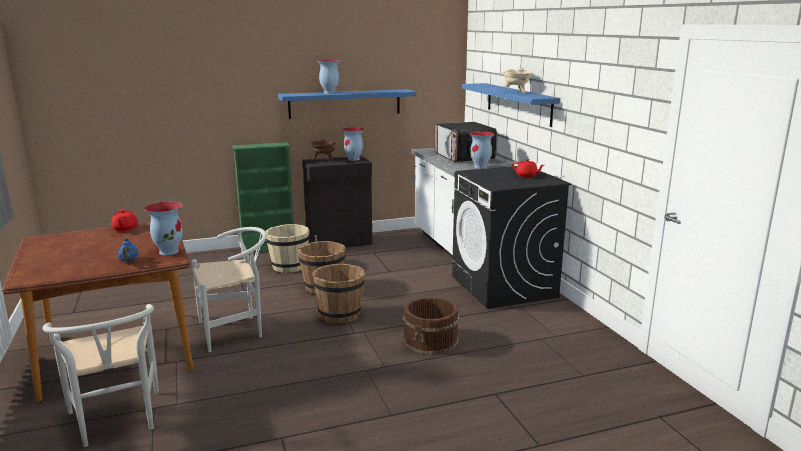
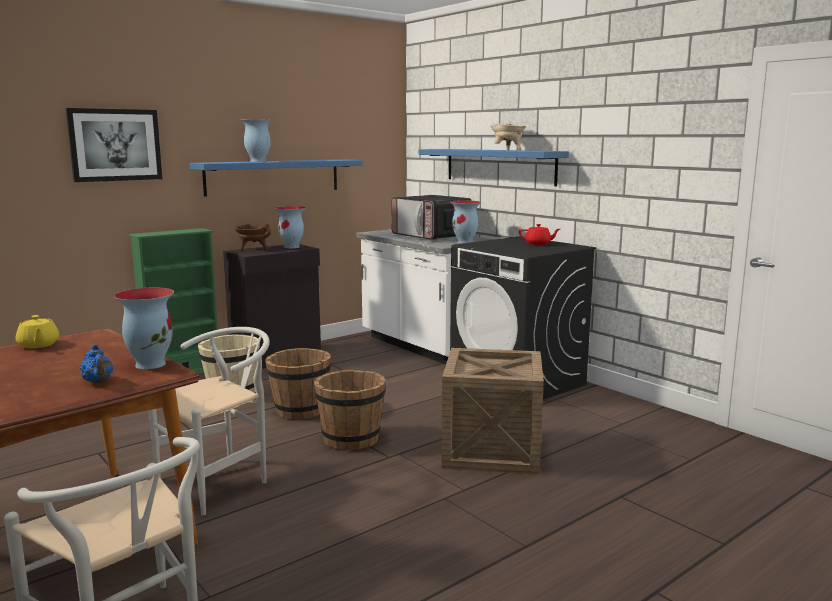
camera: 20 degrees left, 5 degrees down
(124, 228) = (38, 345): red teapot -> yellow teapot
(223, 81) = (115, 145): none -> picture
(431, 340) = (491, 450): brown bucket -> crate

